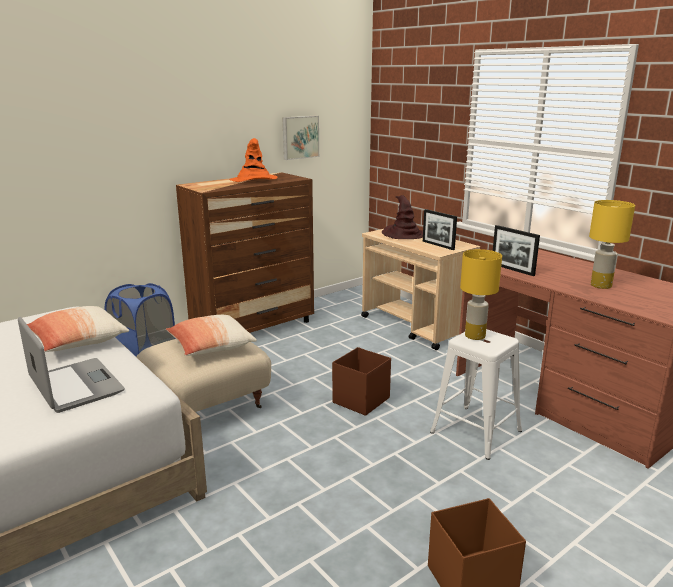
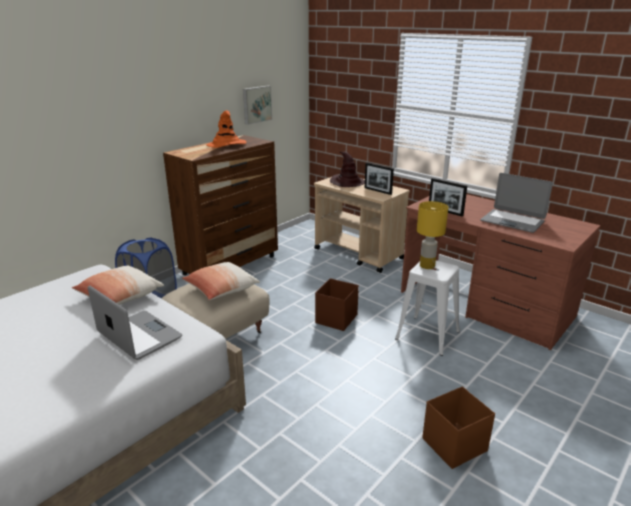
camera: 10 degrees left, 5 degrees up
(601, 285) = (512, 221): yellow table lamp -> laptop

